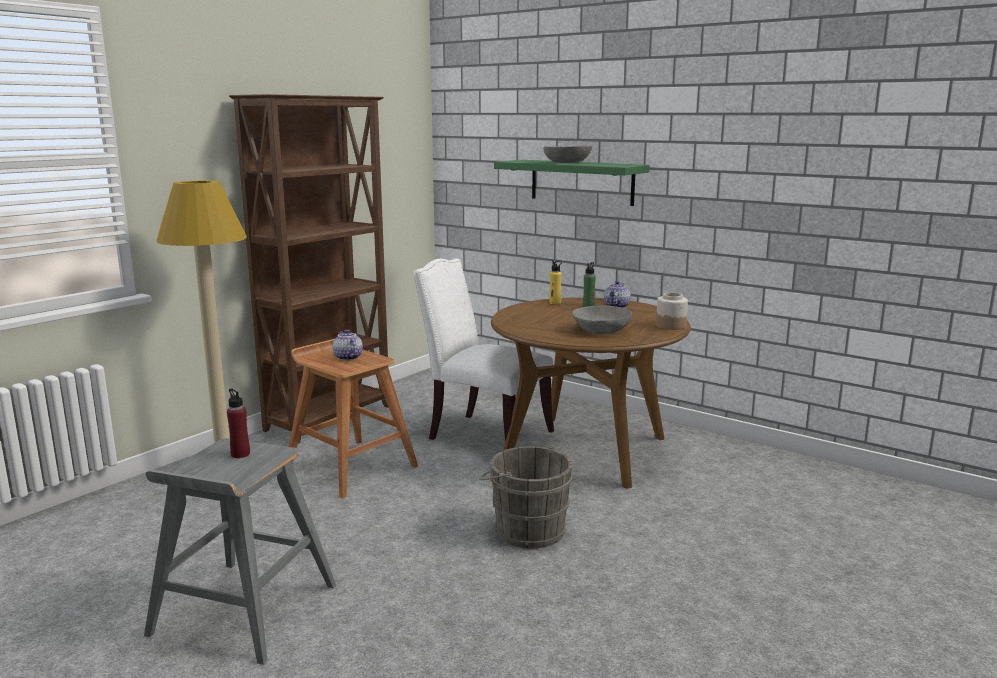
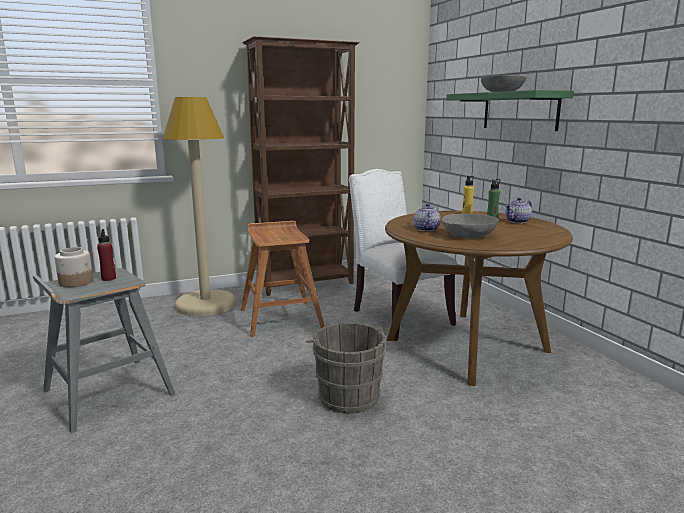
camera: 30 degrees right, 0 degrees up
(347, 357) = (280, 234): teapot -> teapot (425, 229)
(671, 326) = (543, 240): jar -> jar (76, 282)

